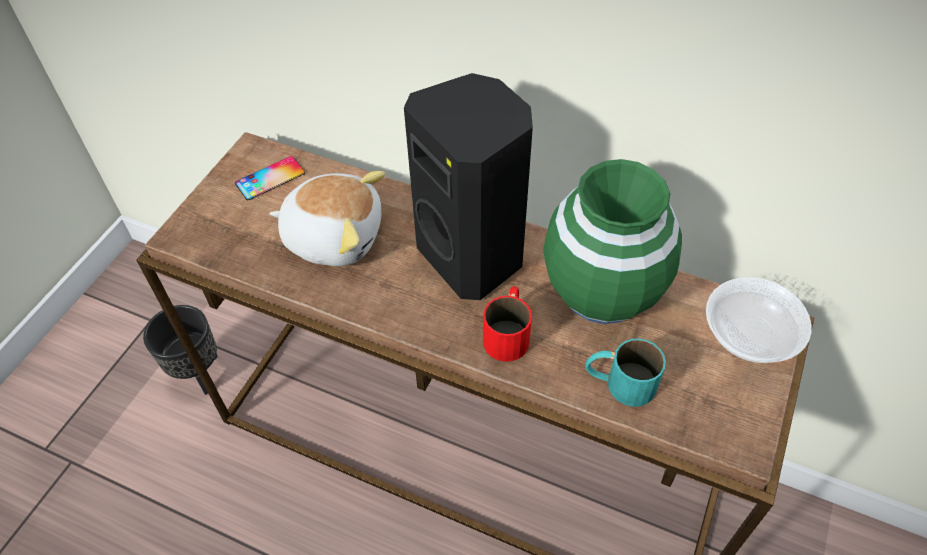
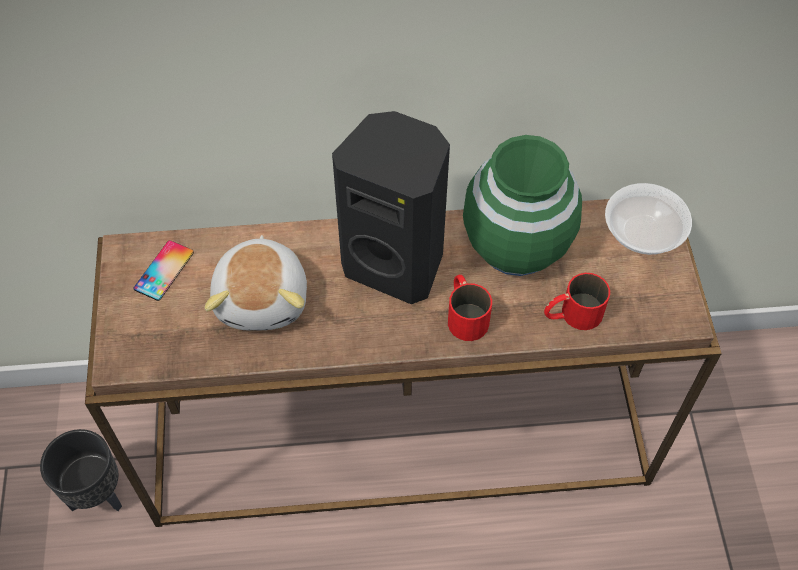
camera: 30 degrees left, 5 degrees up
(334, 236) = (263, 298): plush toy -> plush toy turned 105 degrees clockwise
(619, 382) = (572, 314): turquoise mug -> red mug

